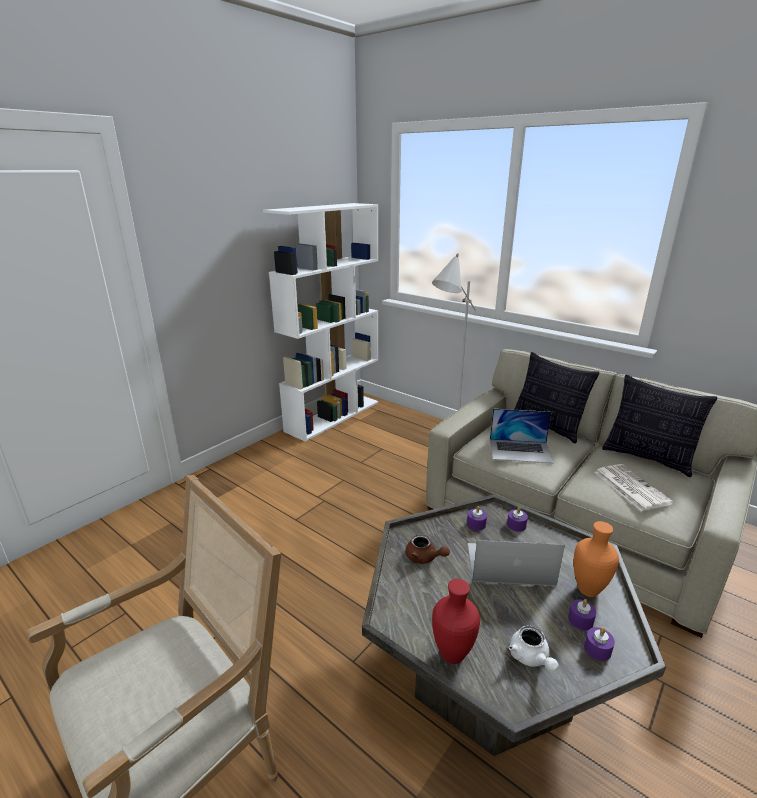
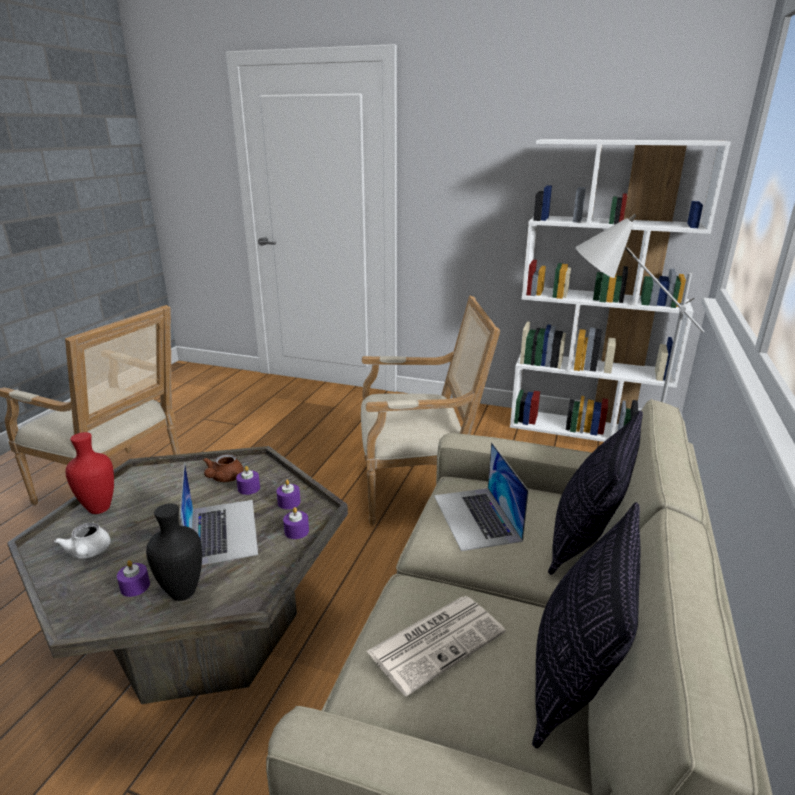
camera: 70 degrees right, 0 degrees up
(357, 505) = (419, 487): none -> armchair
(531, 658) = (88, 553): white teapot -> white teapot turned 75 degrees counterclockwise
(589, 591) = (182, 594): orange vase -> black vase
(597, 649) = (92, 599): purple candle -> purple candle (249, 488)

